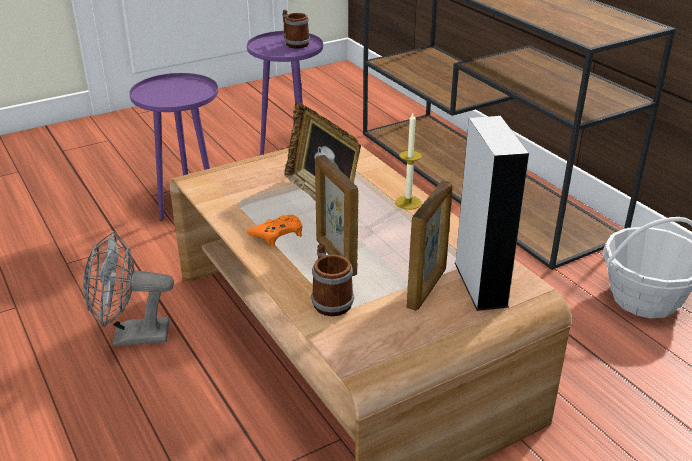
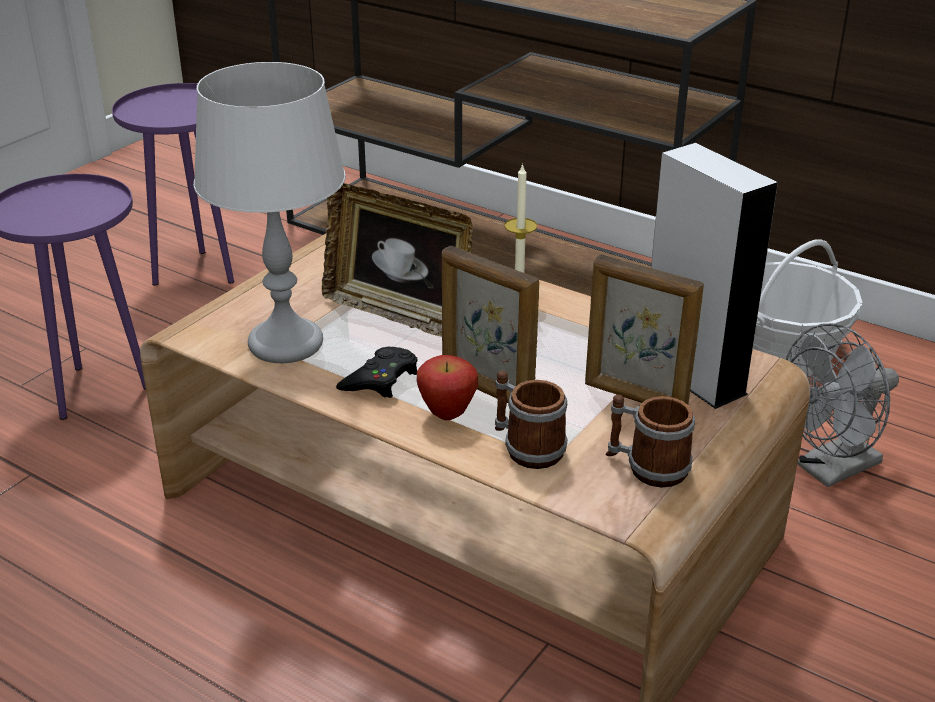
camera: 25 degrees left, 0 degrees up
(131, 336) = (146, 603): grey fan -> grey fan (829, 470)
(242, 199) = (286, 344): none -> grey table lamp
(278, 234) = (380, 379): orange game controller -> black game controller
(294, 43) = (183, 102): mug -> mug (647, 467)
(299, 266) = (447, 414): none -> apple
(427, 288) = (634, 397): picture frame -> picture frame turned 120 degrees clockwise

